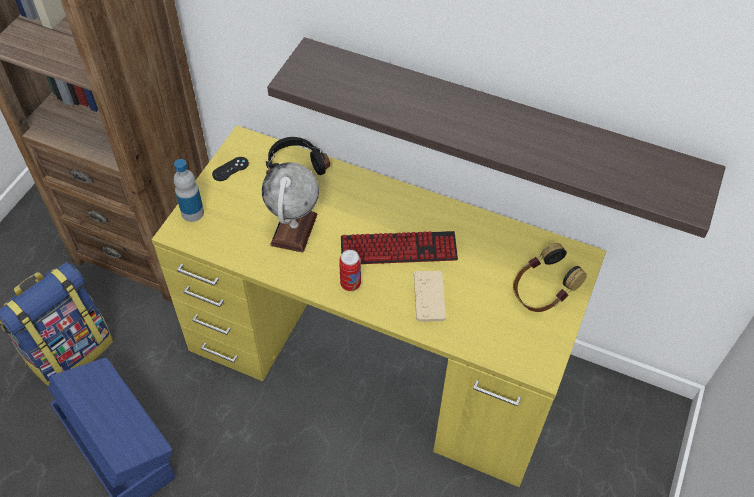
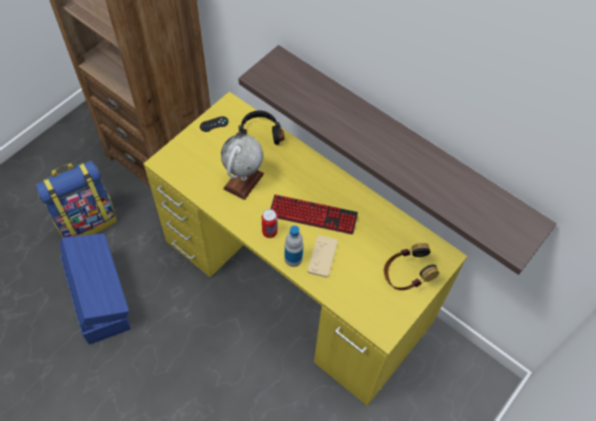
camera: 15 degrees right, 5 degrees up
(192, 213) = (177, 151): bottle -> bottle (293, 258)

